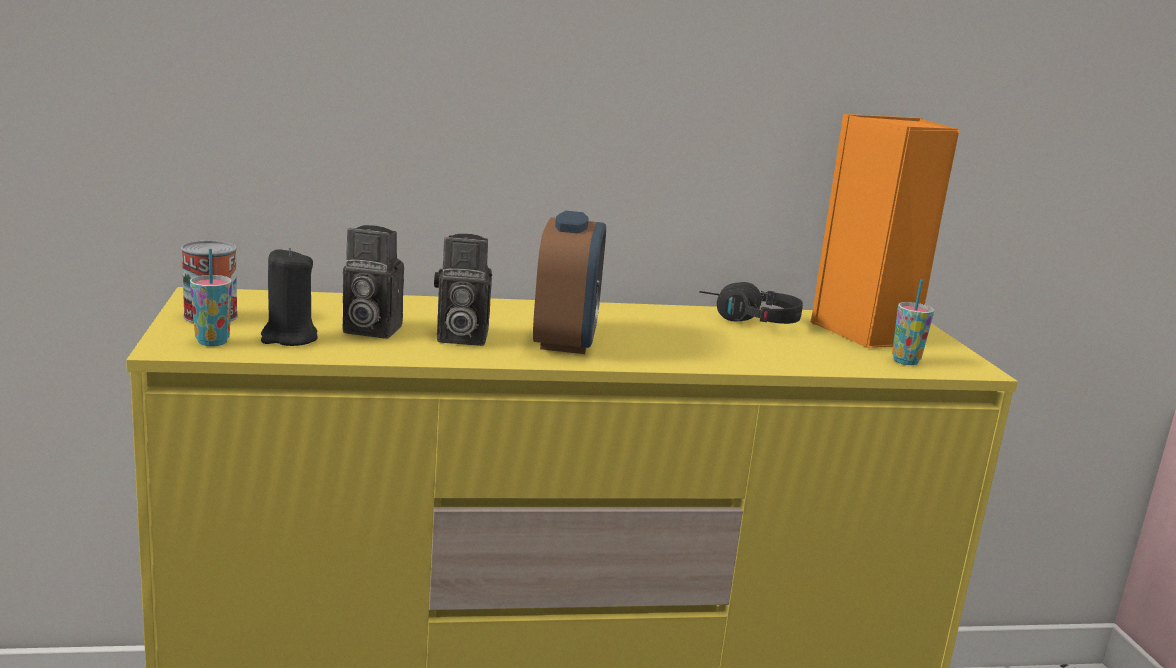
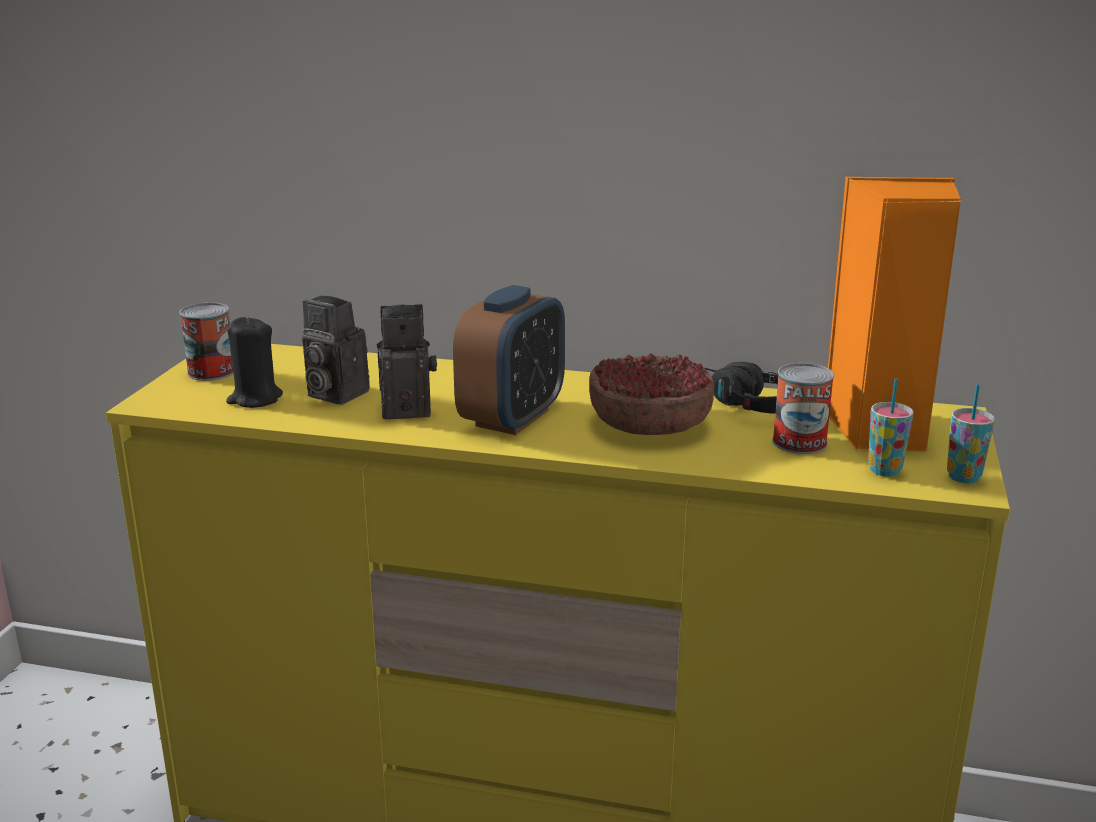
camera: 25 degrees right, 5 degrees up
(212, 342) = (187, 399): cup -> cup (963, 477)
(459, 337) = (409, 408): camera -> camera turned 150 degrees clockwise
(687, 338) = (648, 423): none -> bowl
(820, 345) = (799, 442): none -> can

